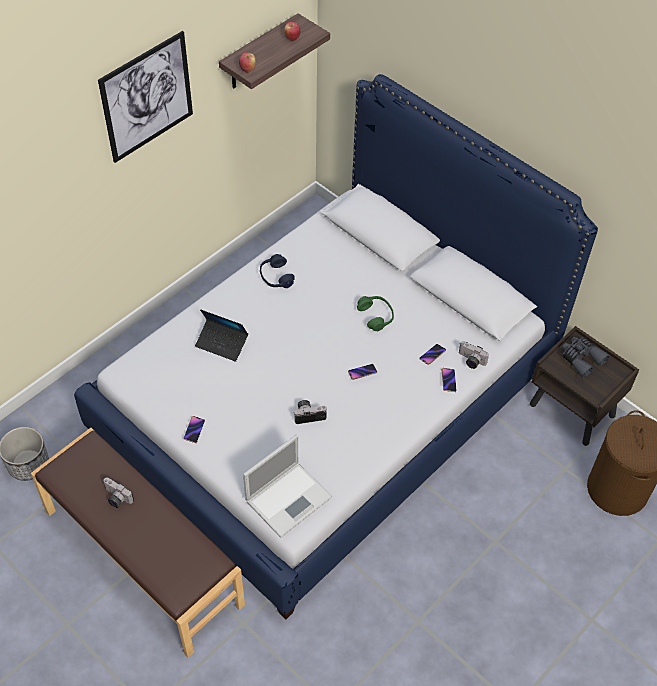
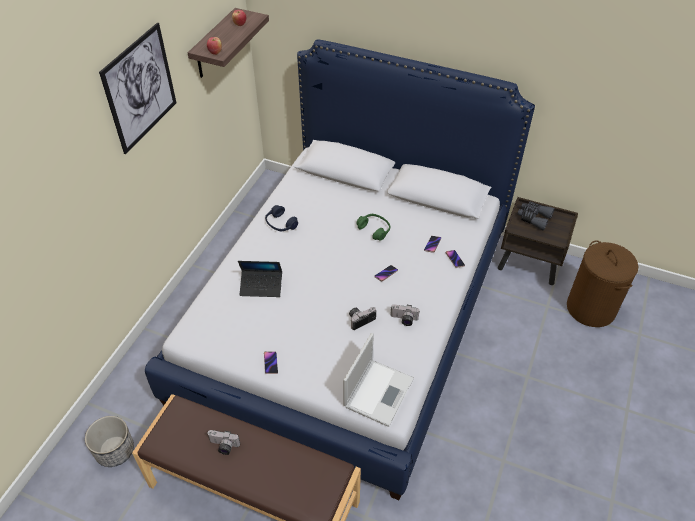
camera: 20 degrees left, 5 degrees down
(470, 361) = (463, 240): camera -> camera (403, 320)

